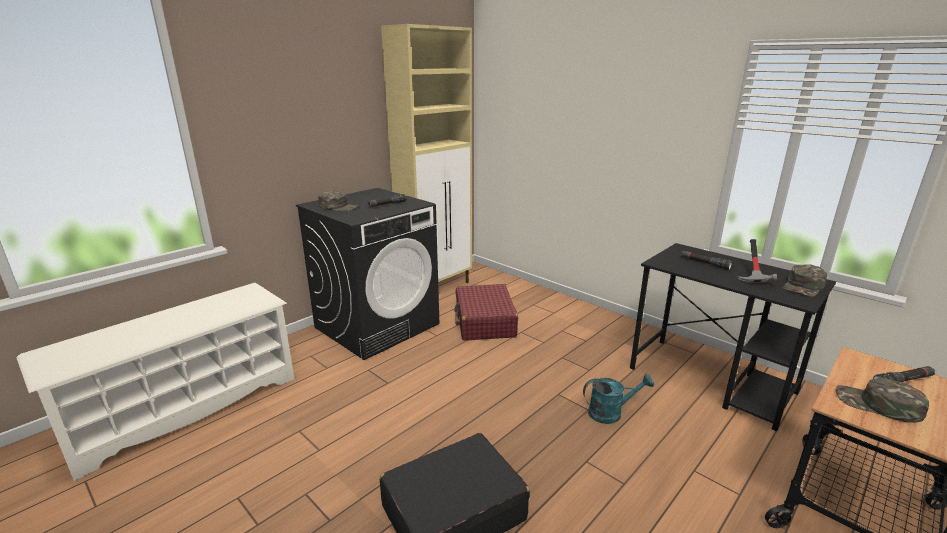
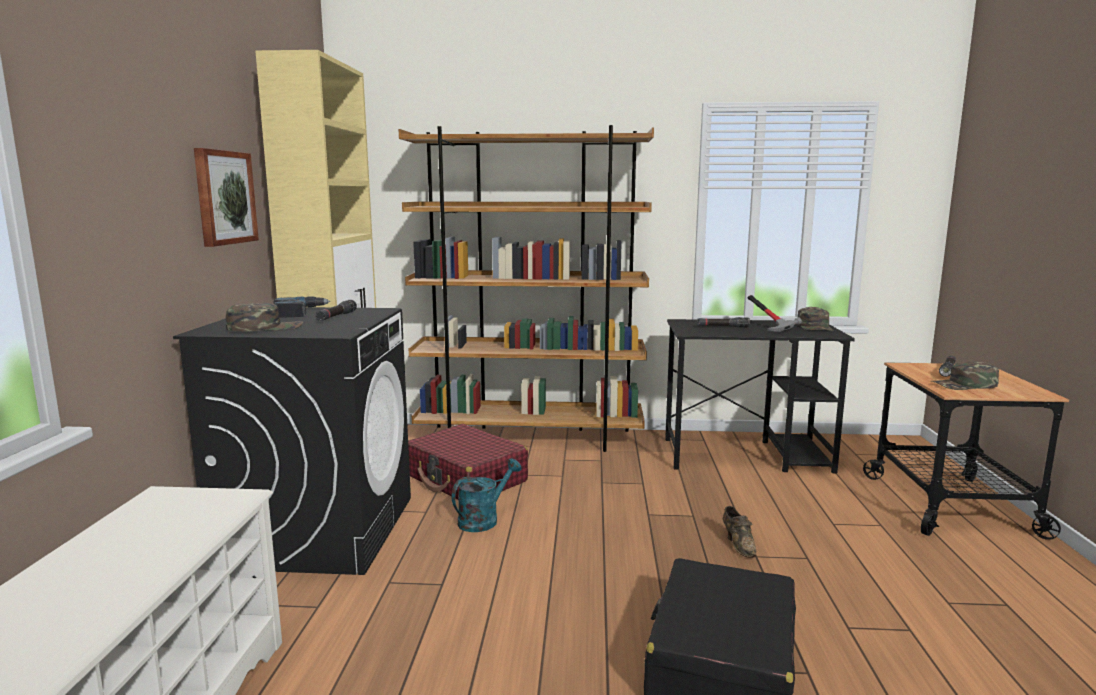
camera: 40 degrees left, 10 degrees down
(349, 123) = (224, 197): none -> picture
(380, 196) = (299, 312): none -> power drill
(562, 306) = (530, 438): none -> brown bookcase
(587, 446) = (738, 544): none -> brown shoe
(611, 413) = (714, 510): turquoise watering can -> turquoise watering can (483, 519)

